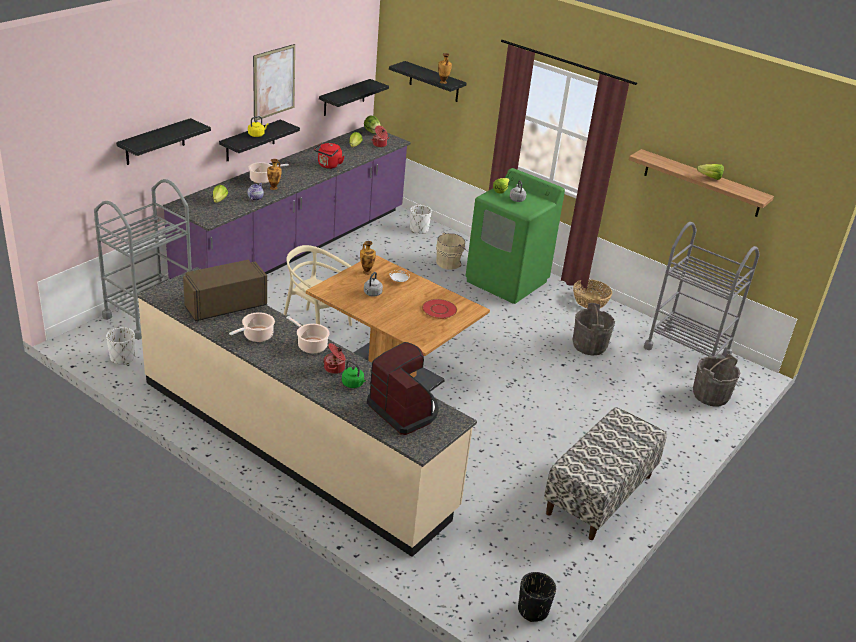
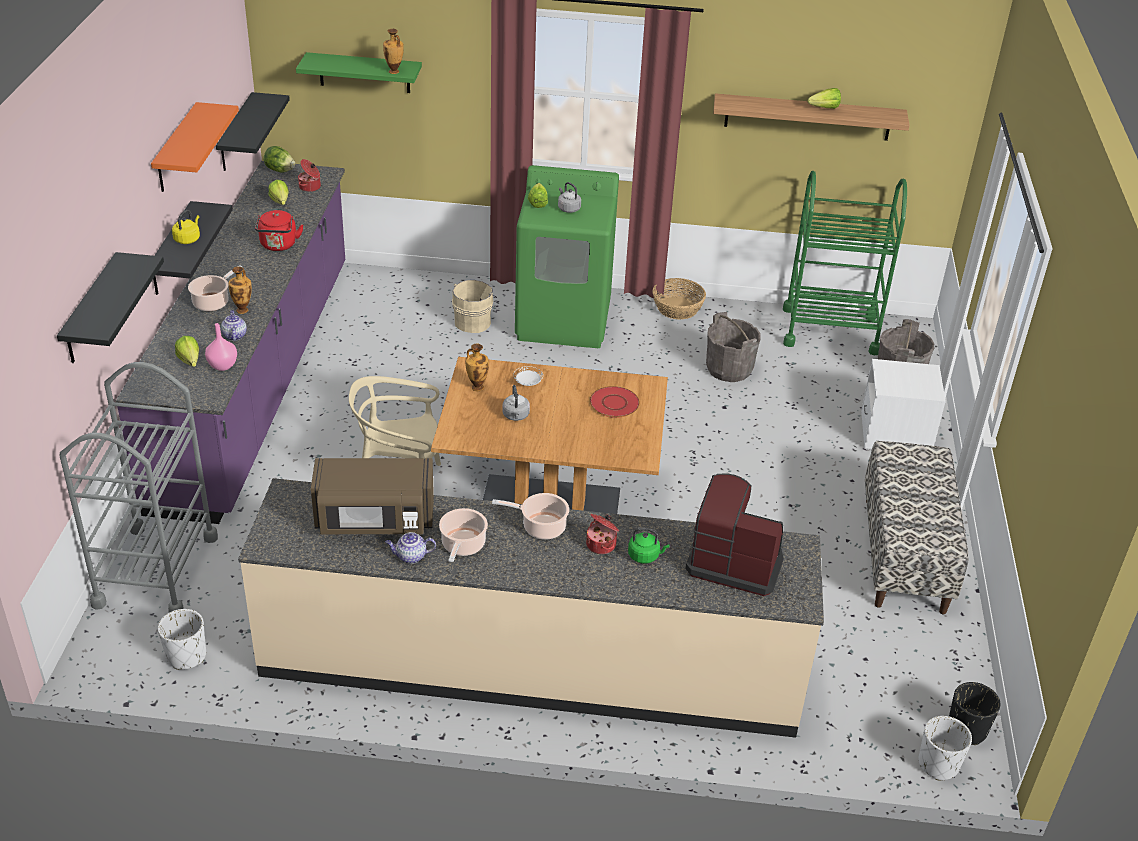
camera: 30 degrees left, 5 degrees up
(223, 329) = (410, 557): none -> teapot
(225, 306) = (374, 520): brown microwave -> brown microwave turned 120 degrees counterclockwise
(233, 208) = (223, 365): none -> pink vase
(274, 82) = (176, 149): picture -> orange shelf
(419, 229) = (391, 288): white planter -> white planter (938, 764)
(434, 82) = (364, 73): black shelf -> green shelf
(670, 426) = (895, 434): none -> white nightstand
(687, 351) = (830, 330): grey cart -> green cart

